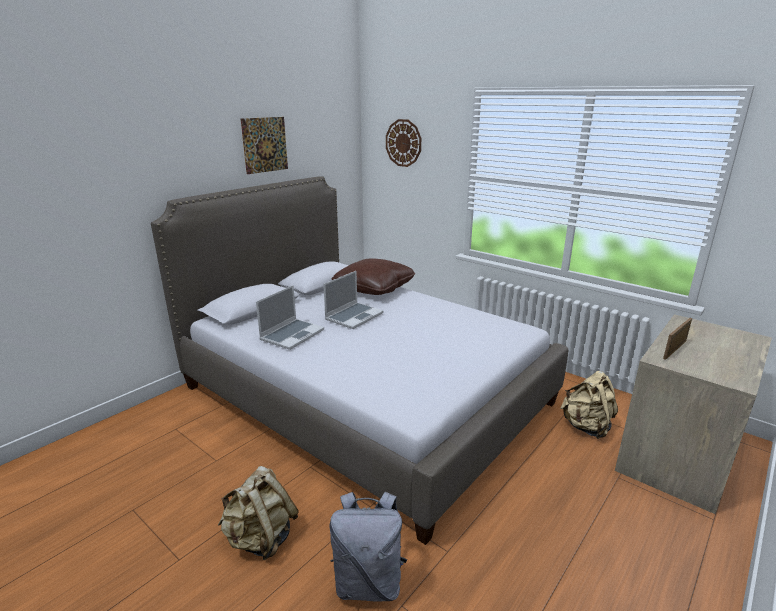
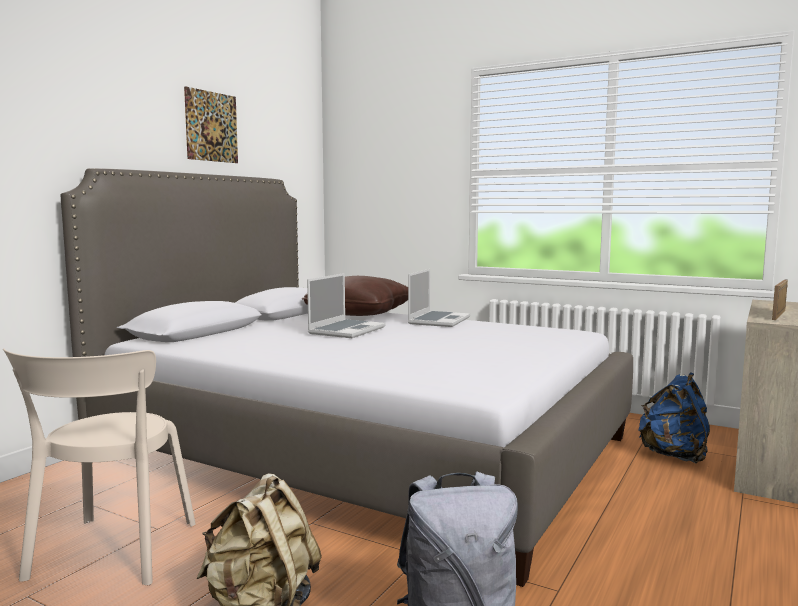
camera: 10 degrees left, 15 degrees down
(184, 480) = (110, 554): none -> beige chair
(292, 335) = (267, 345): laptop -> laptop (438, 320)
(403, 143) = (381, 144): wall clock -> none
(586, 427) = (674, 456): beige backpack -> blue backpack

